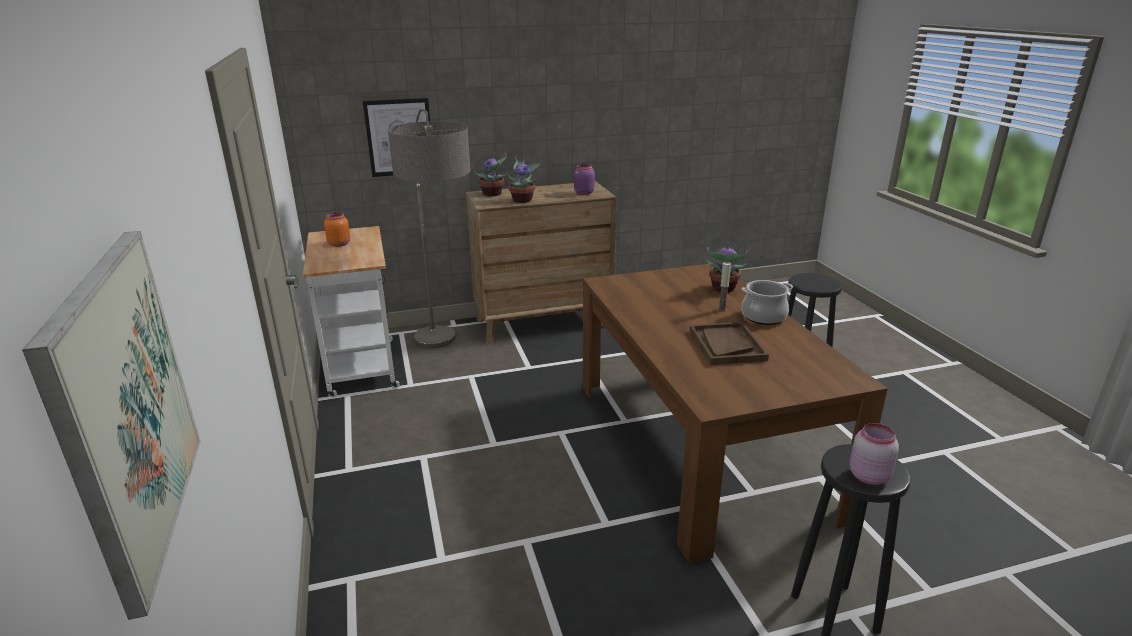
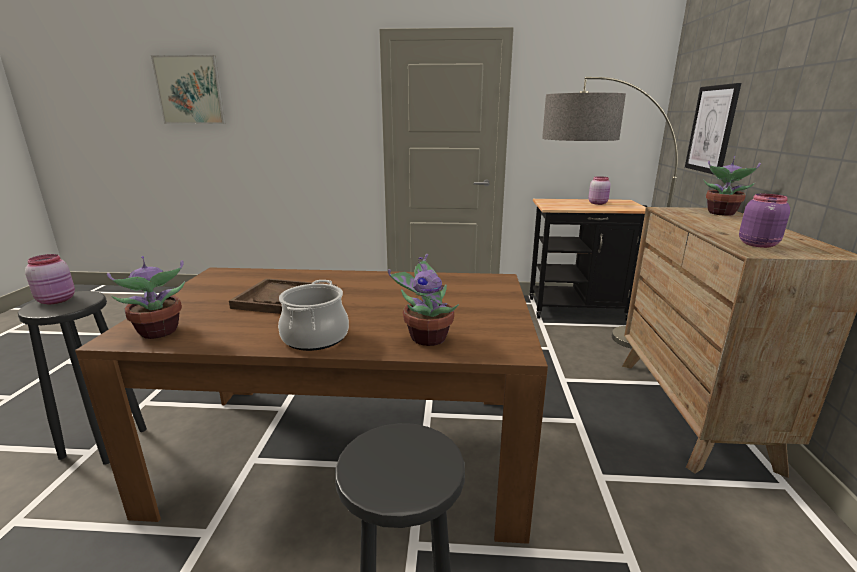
camera: 110 degrees right, 5 degrees down
(339, 244) = (598, 203): orange jar -> pink jar
(361, 363) = (583, 309): white cart -> black cart
(523, 200) = (694, 220): potted plant -> potted plant (159, 332)
(722, 310) = (364, 319): candle -> none

